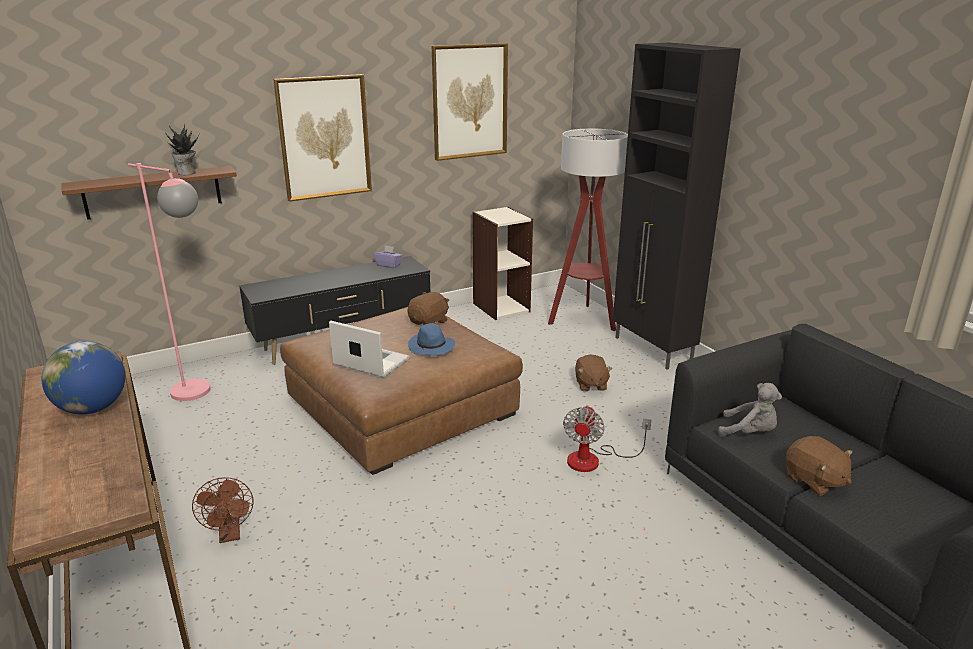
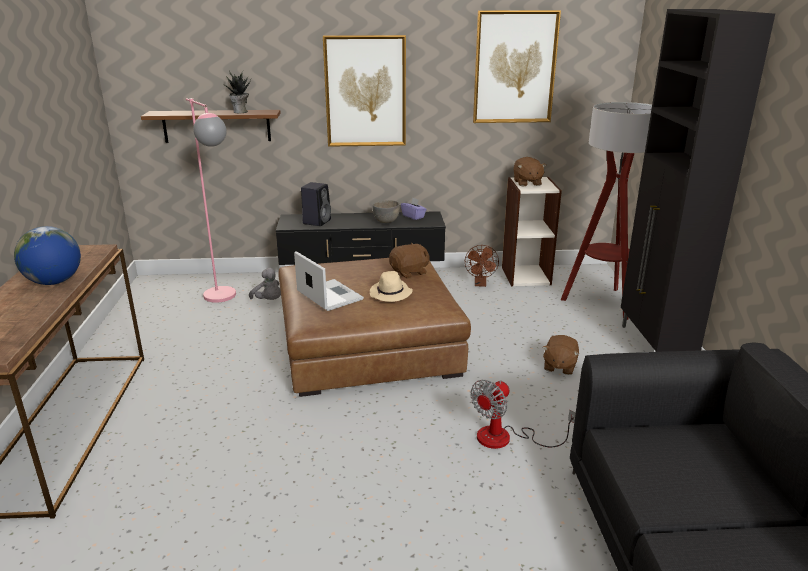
camera: 25 degrees right, 0 degrees up
(230, 535) = (160, 413): brown fan -> brown fan (480, 284)
(290, 286) = (317, 221): none -> black speaker
(366, 275) = (386, 221): none -> grey bowl
(432, 347) = (391, 294): blue hat -> beige hat
(749, 433) = (649, 451): grey plush toy -> grey plush toy (269, 301)
(814, 481) = (683, 525): brown plush toy -> brown plush toy (527, 183)

